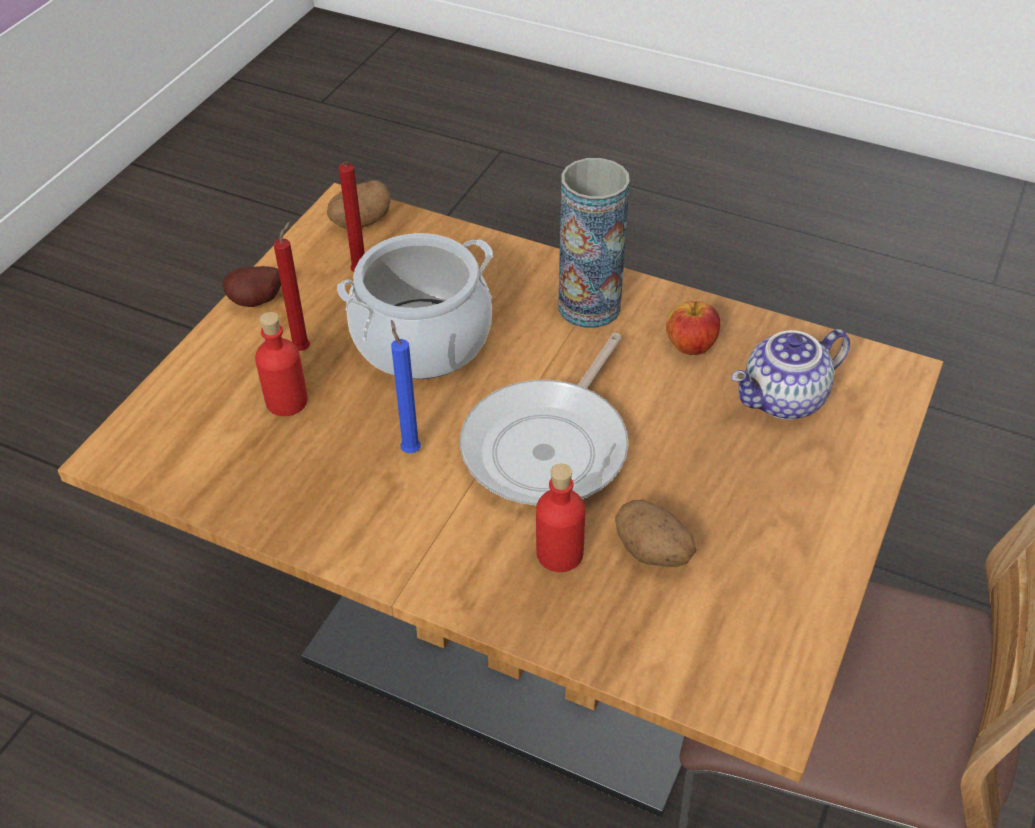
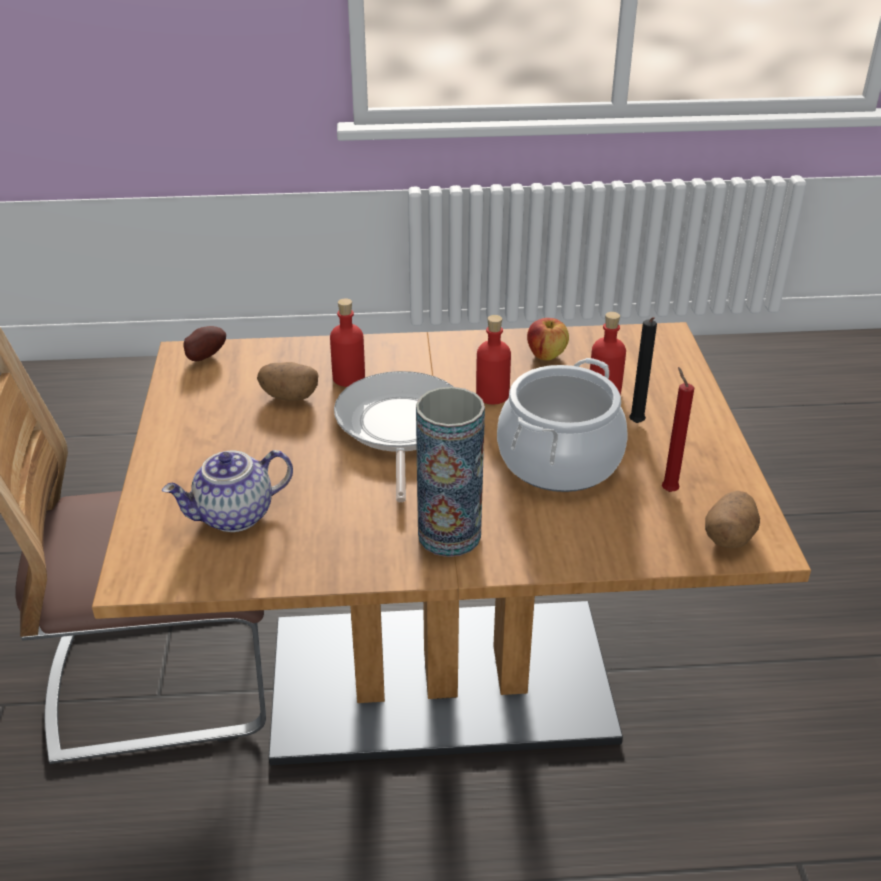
camera: 150 degrees right, 10 degrees down
(257, 302) = (713, 441): potato -> potato (204, 357)
(303, 348) = (636, 424): red candle -> black candle
(410, 449) = (492, 395): blue candle -> red bottle
(691, 346) = (336, 533): apple -> apple (546, 355)
(784, 401) = (234, 516): teapot -> teapot turned 150 degrees counterclockwise

